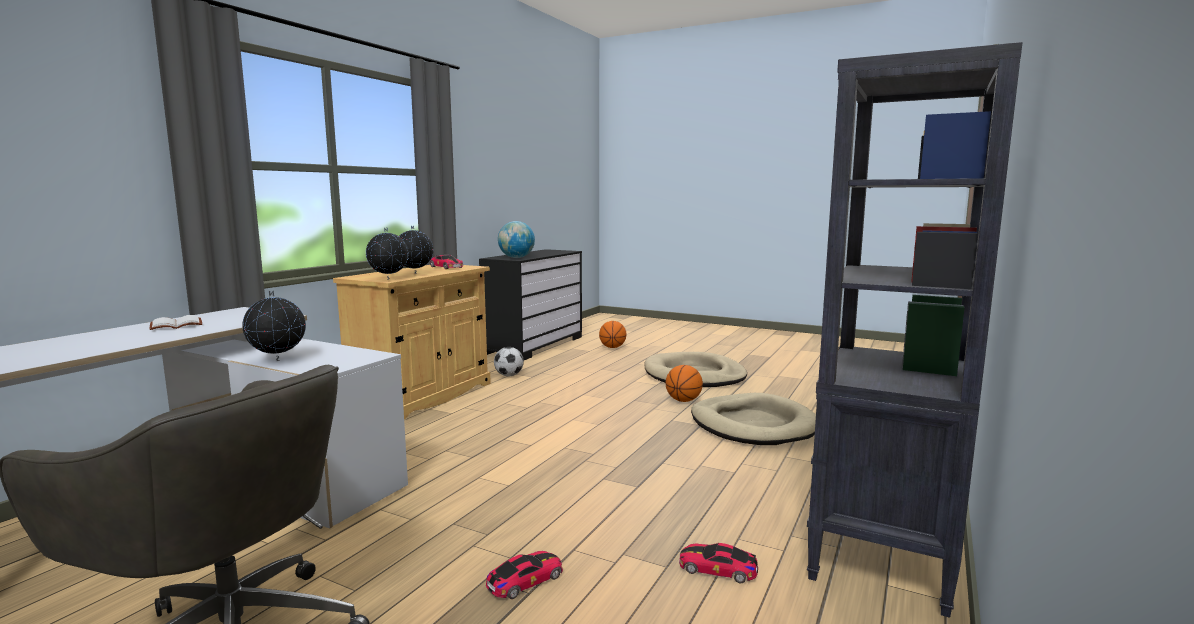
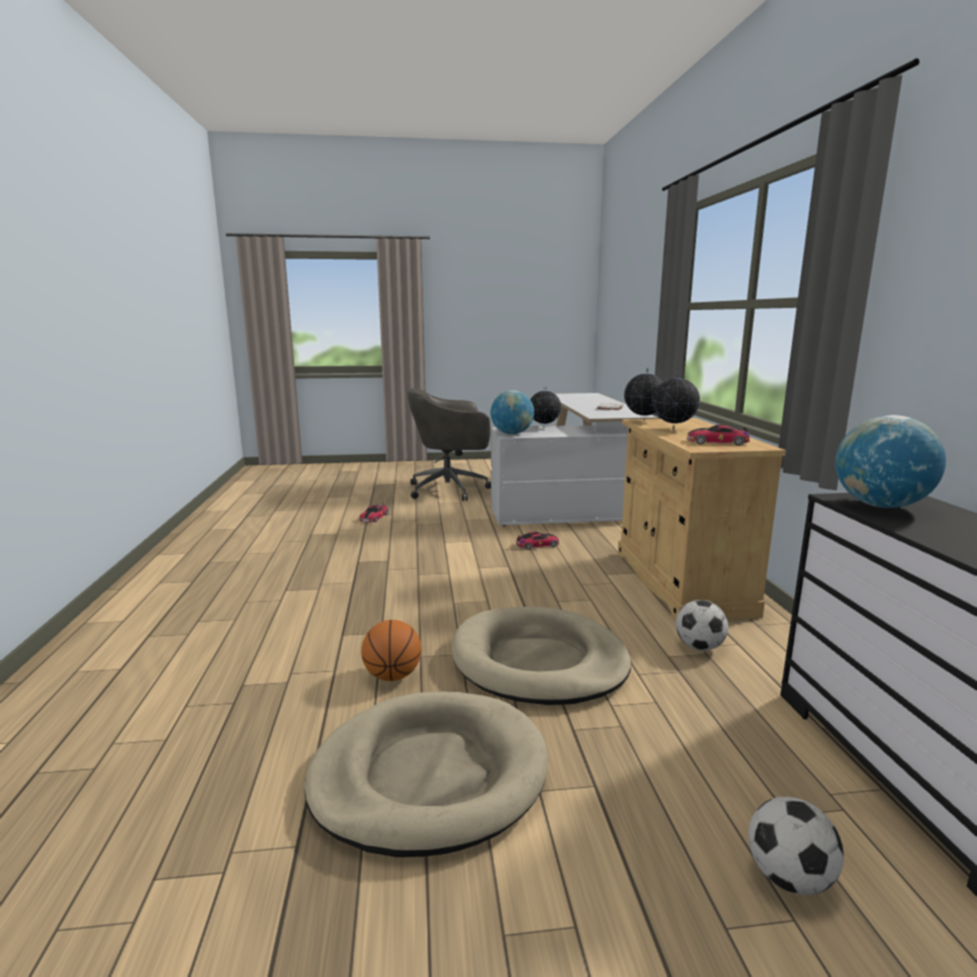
camera: 145 degrees right, 5 degrees up
(358, 357) = (512, 433): none -> globe
(612, 347) = (788, 877): basketball -> football
(717, 569) = (283, 539): toy car -> toy car (537, 545)
(753, 425) = (275, 655): beige dog bed -> beige dog bed (539, 661)
(881, 556) = (181, 564): black bookcase -> none

